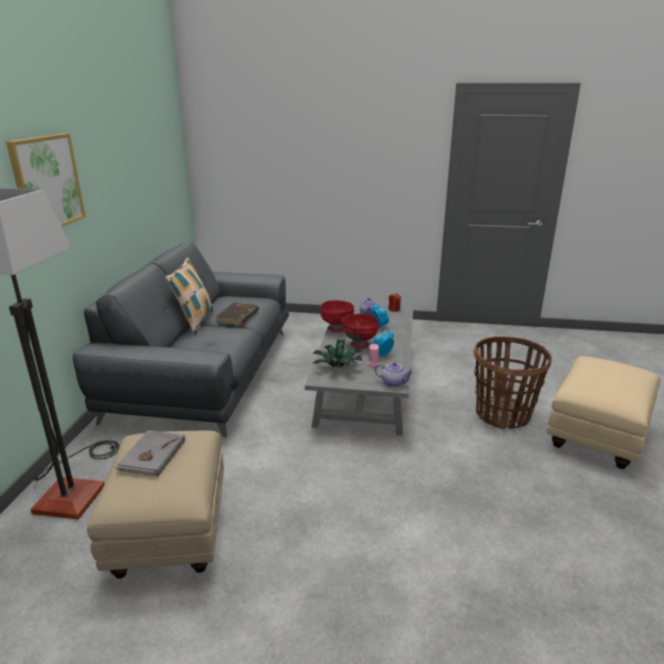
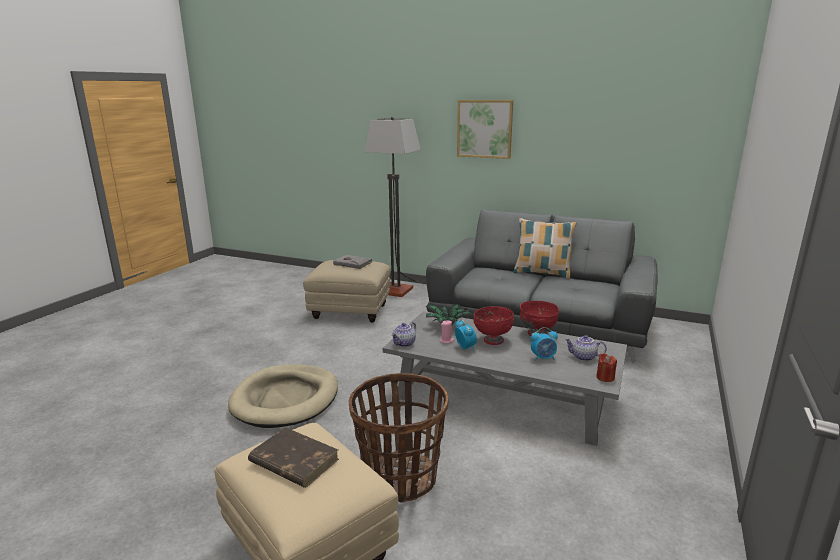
camera: 105 degrees right, 5 degrees down
(237, 316) = (552, 286): brown book -> brown book (293, 461)
(452, 512) = (286, 399): none -> beige dog bed

